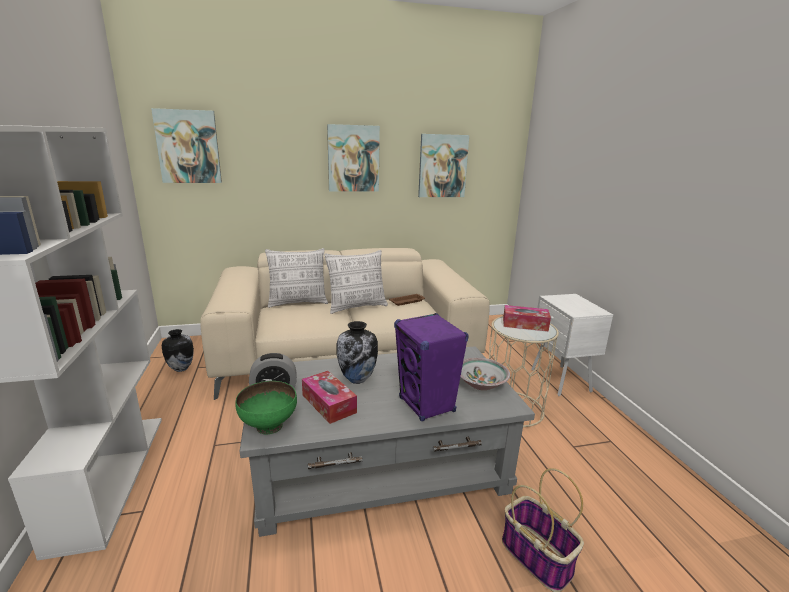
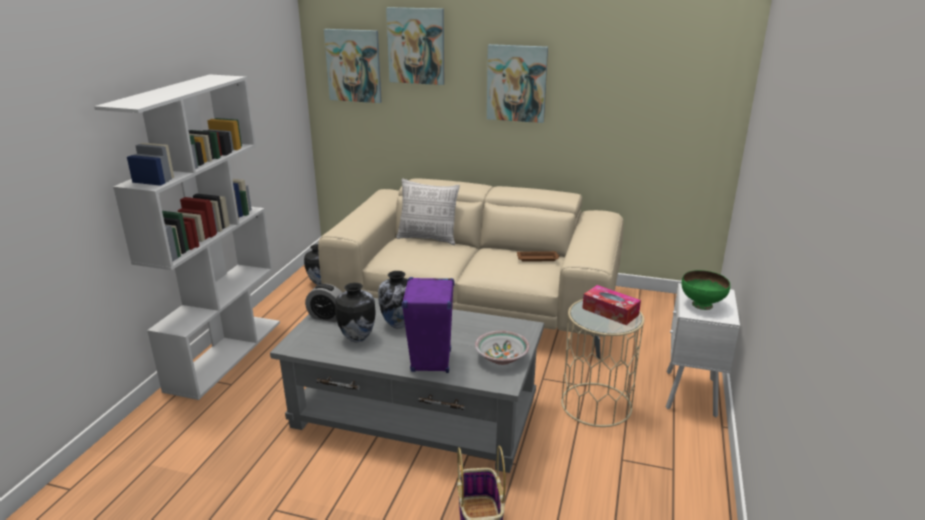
camera: 30 degrees right, 5 degrees up
(268, 426) = (301, 341): green bowl -> green bowl (701, 304)
(329, 404) = (357, 337): tissue box -> vase
(357, 307) = (479, 254): pillow -> none
(442, 166) = (628, 97): picture -> picture (416, 46)

